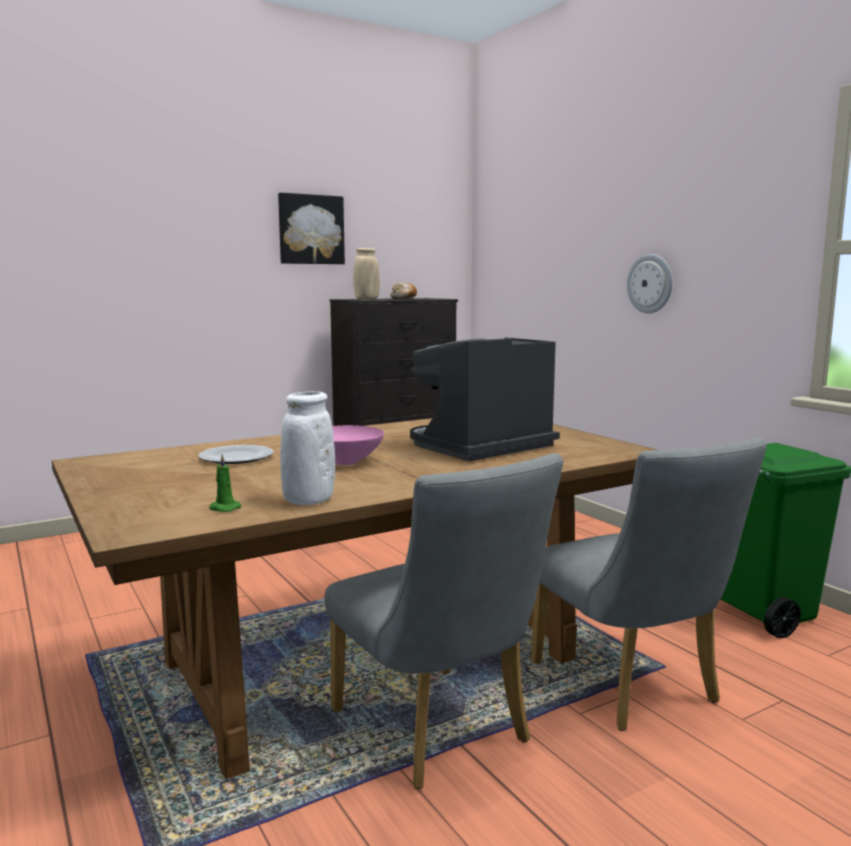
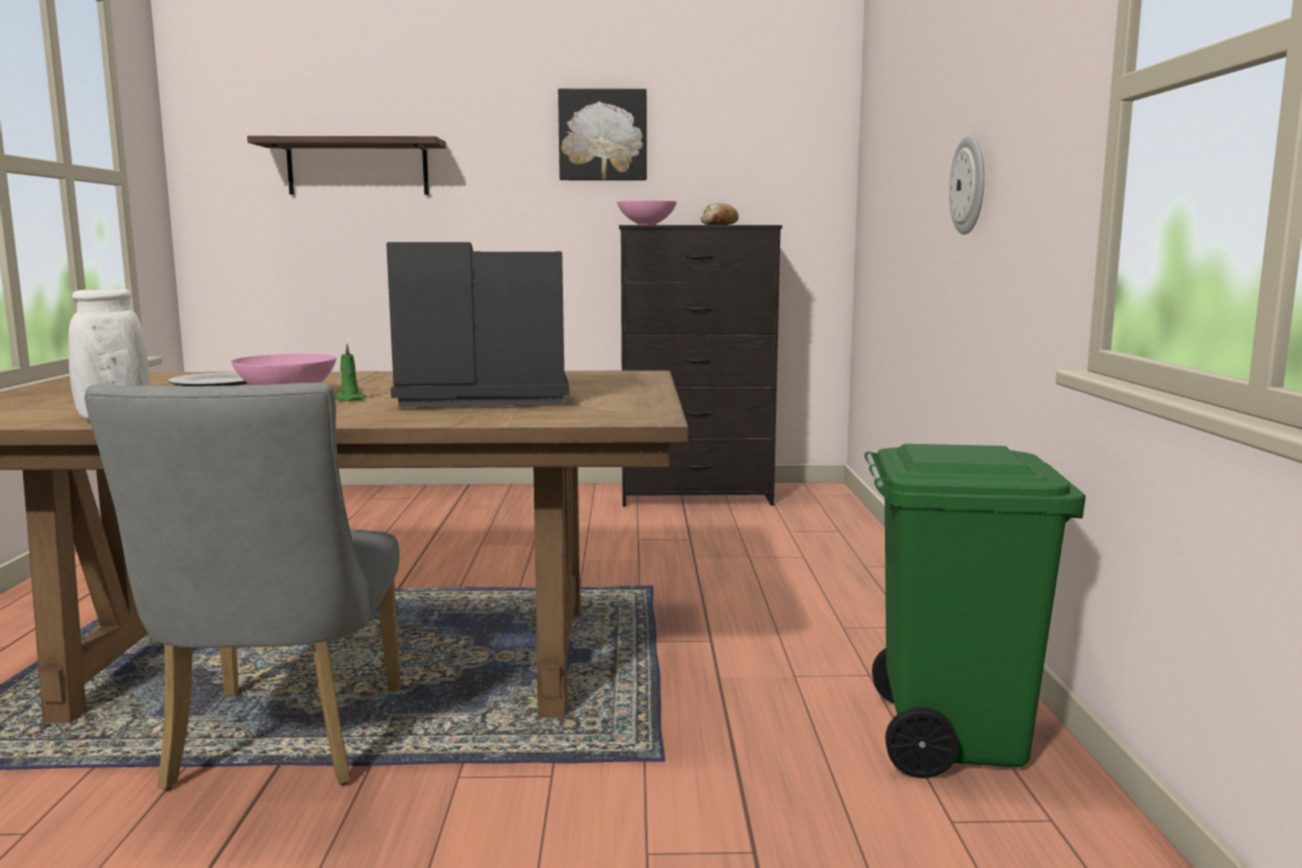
camera: 30 degrees right, 0 degrees up
(111, 250) = (358, 168): none -> shelf
(223, 508) = (33, 416): green candle -> green candle (349, 399)
(366, 299) = (647, 224): beige vase -> pink bowl
(632, 688) = (572, 771): grey chair -> none

